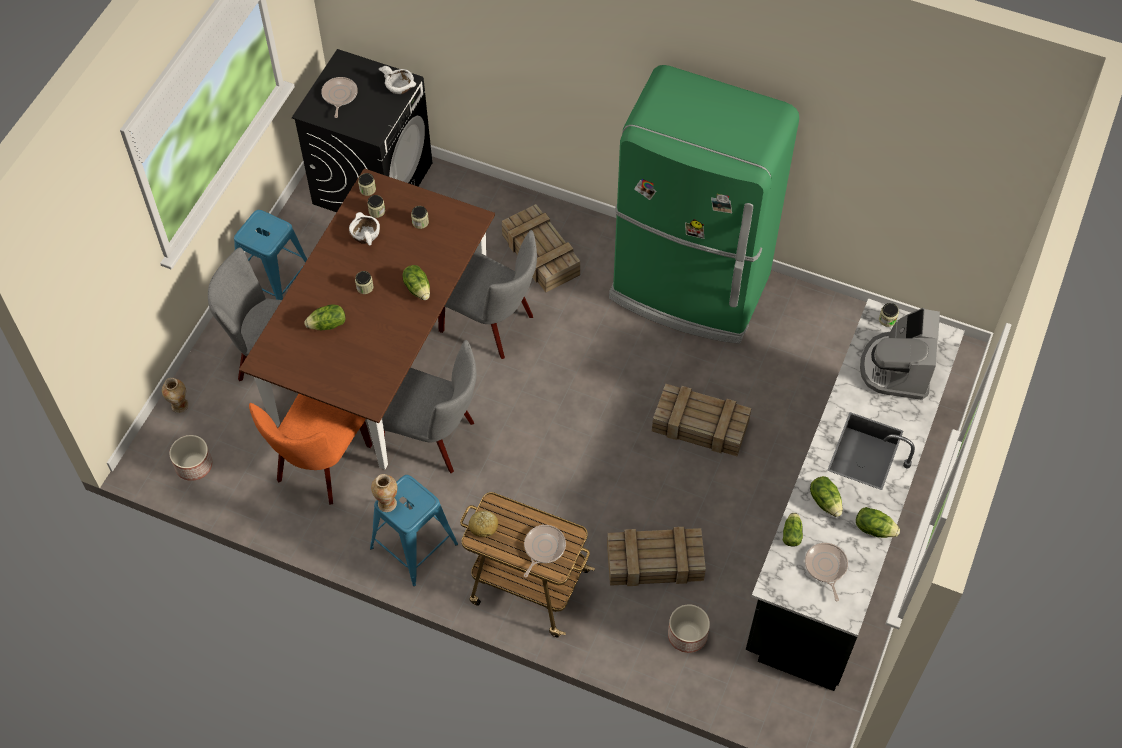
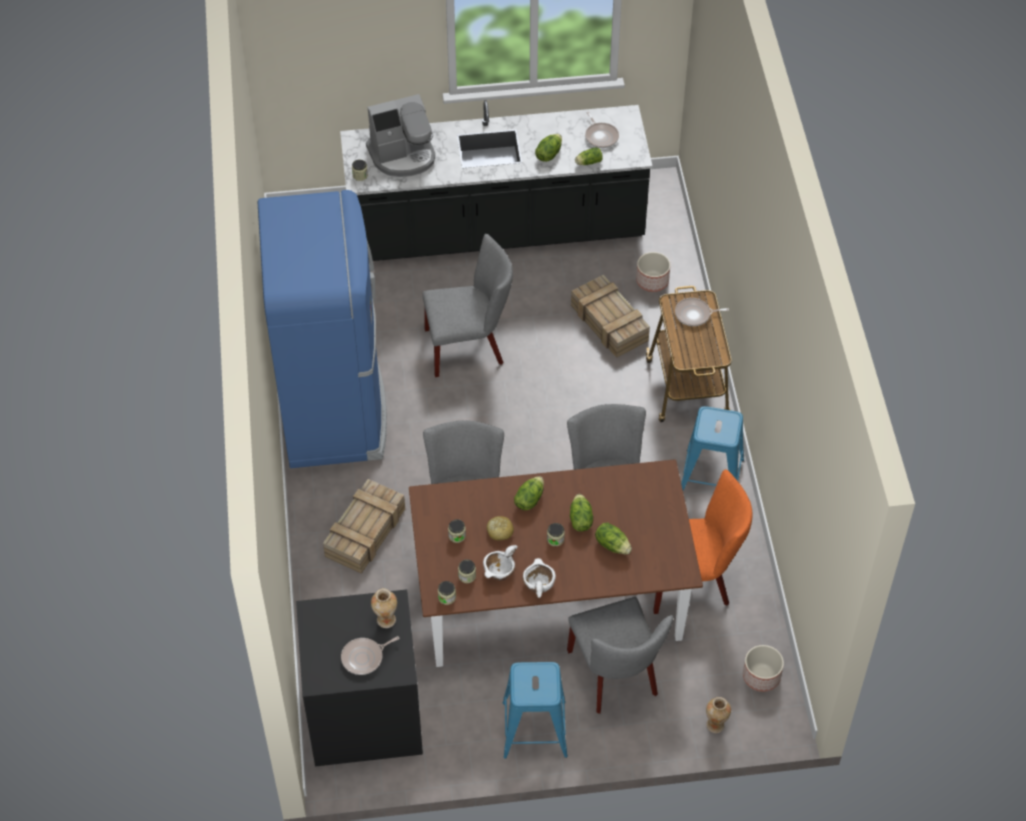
camera: 120 degrees left, 5 degrees down
(387, 503) = (728, 437): vase -> vase (385, 620)
(400, 87) = (321, 612): white bowl -> white bowl (538, 583)
(483, 526) = (706, 356): bread -> bread (499, 531)
(690, 289) = (334, 408): green fridge -> blue fridge
(698, 426) = (469, 346): crate -> grey chair
(826, 567) = (601, 136): frying pan -> frying pan turned 75 degrees counterclockwise
(874, 528) = (550, 123): lettuce -> lettuce (580, 520)

